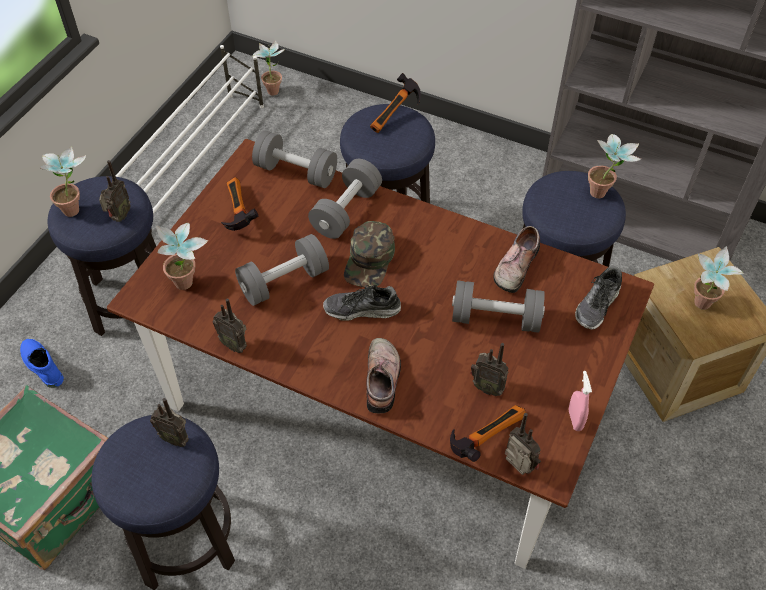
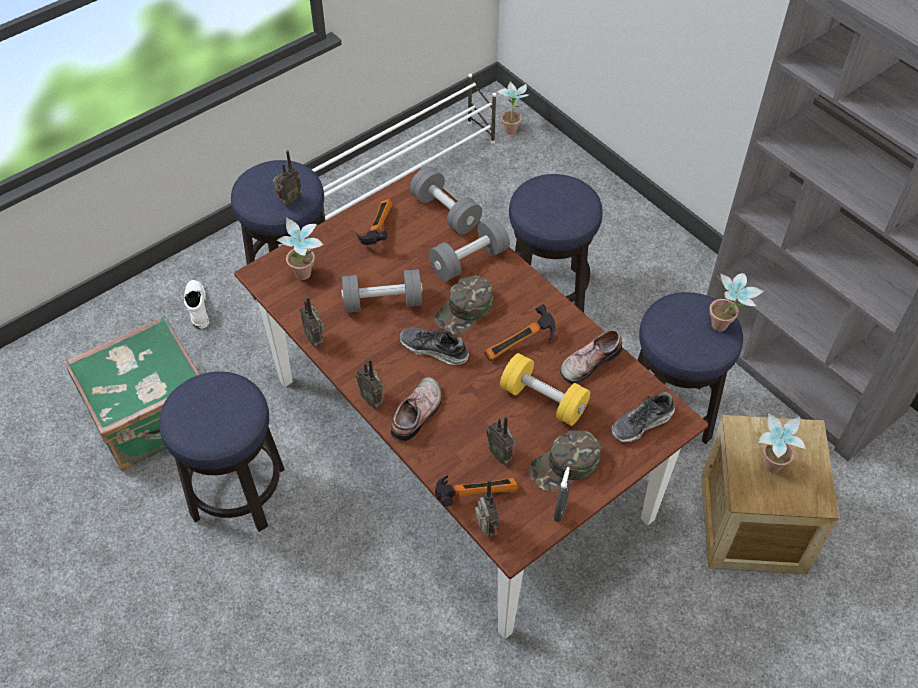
camera: 25 degrees right, 0 degrees up
(41, 366) = (196, 307): blue boot -> white boot
(76, 207) = (260, 182): potted plant -> none
(175, 438) = (239, 397): radio -> radio (373, 399)
(397, 116) = (573, 191): hammer -> hammer (521, 348)
(495, 318) = (543, 400): grey dumbbell -> yellow dumbbell
(553, 373) = (565, 465): none -> green cap
(575, 419) = (560, 511): pink spray bottle -> grey spray bottle

